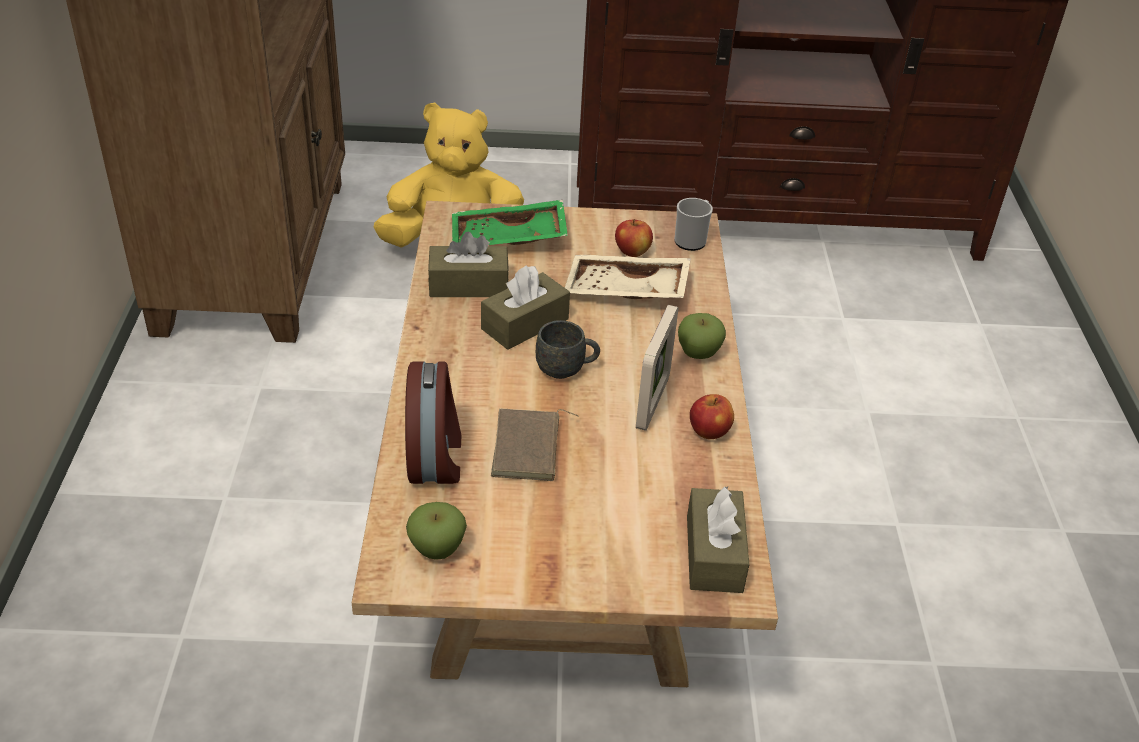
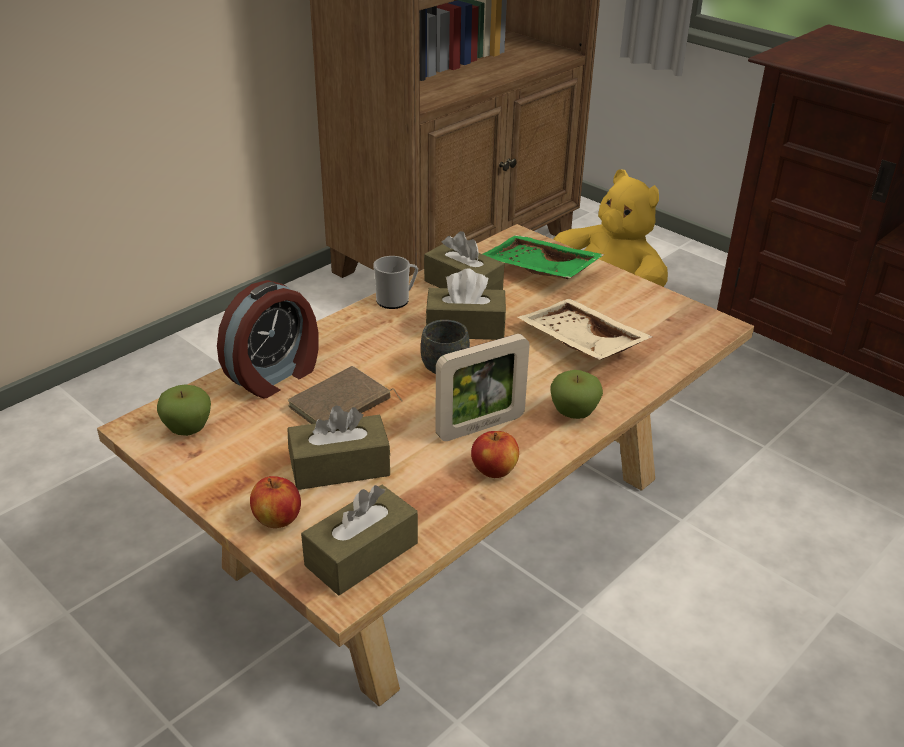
camera: 45 degrees right, 5 degrees down
(603, 500) = (340, 467): none -> brown tissue box
(632, 252) = (628, 320): apple -> apple (277, 520)
(692, 240) = (698, 334): mug -> mug (396, 300)

